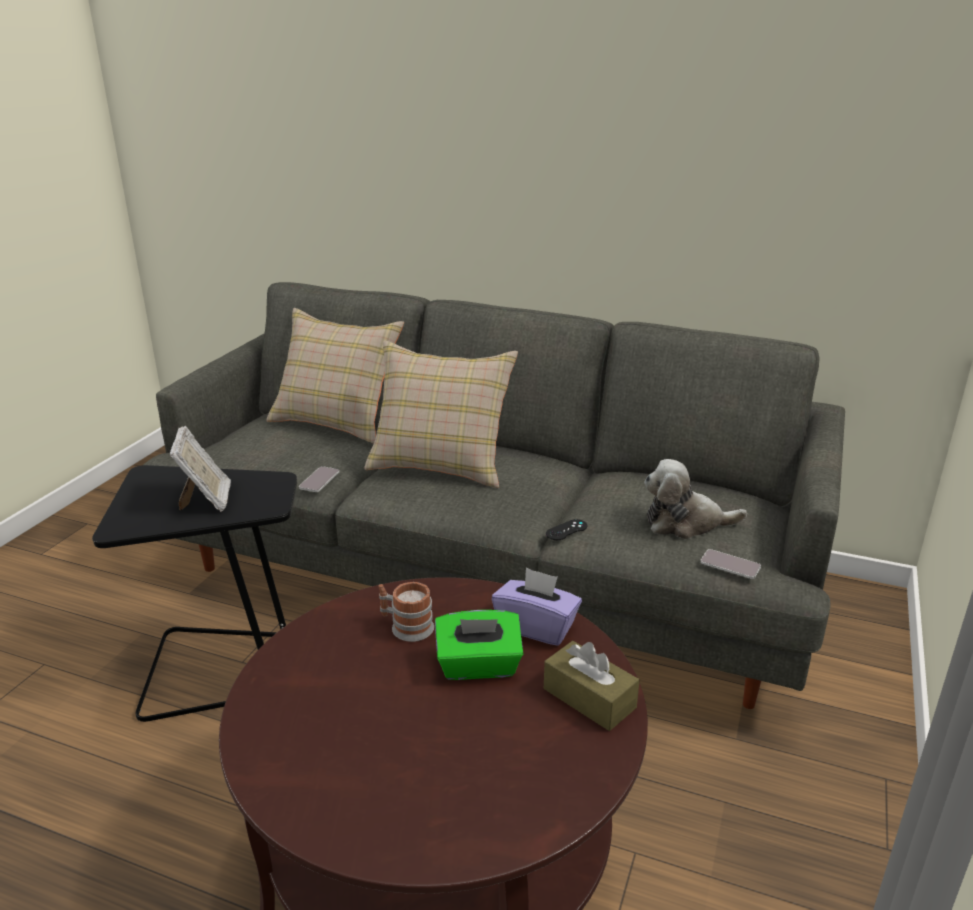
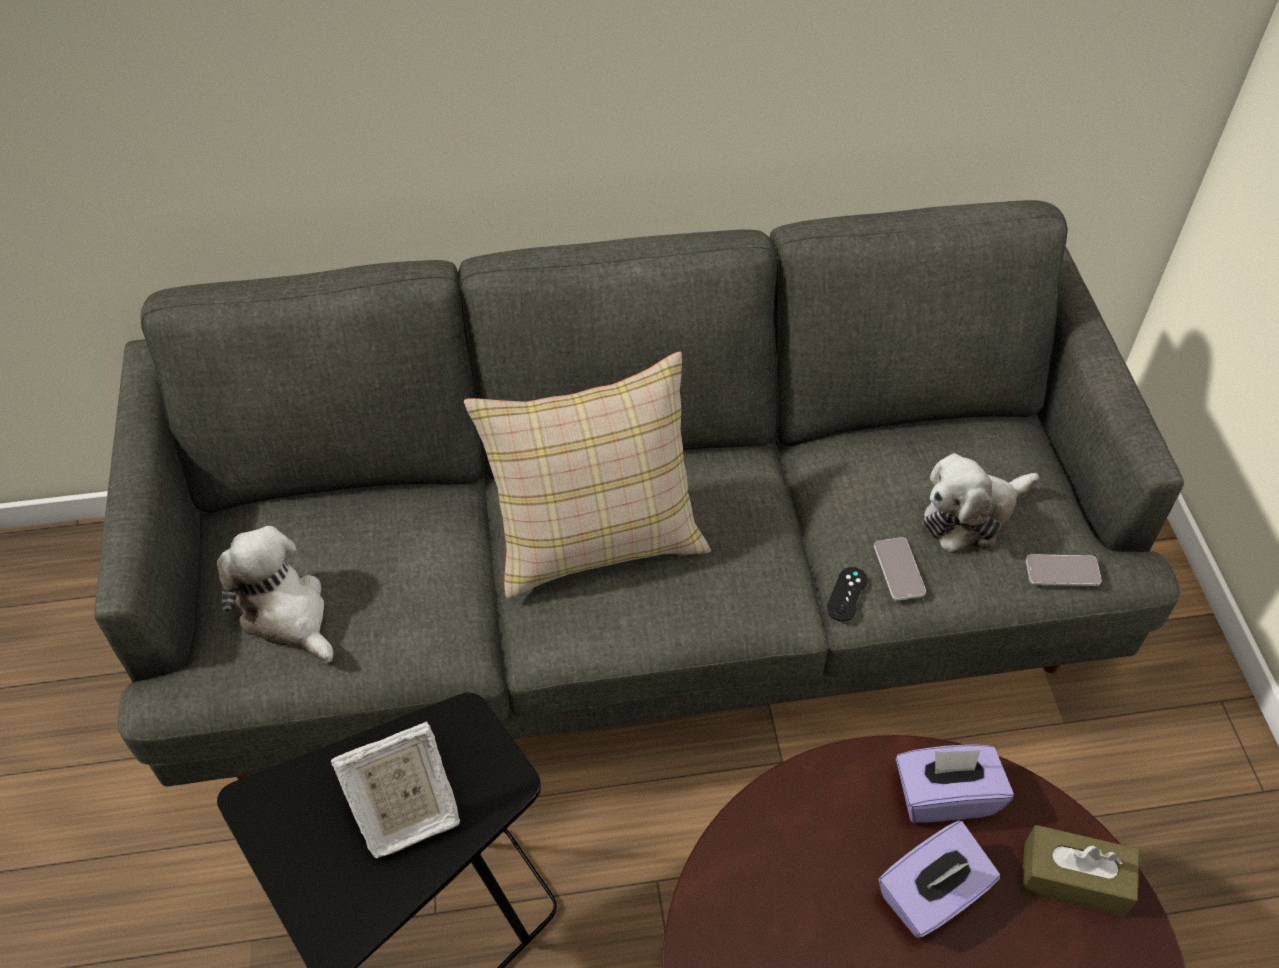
camera: 30 degrees left, 25 degrees up
(206, 501) = (405, 816): picture frame -> picture frame turned 105 degrees clockwise
(253, 445) = (286, 613): none -> plush toy
(319, 480) = (452, 645): phone -> phone (899, 569)
(337, 420) = (362, 495): beige pillow -> none
(406, 627) = (805, 876): mug -> none
(478, 666) = (932, 895): green tissue box -> purple tissue box

